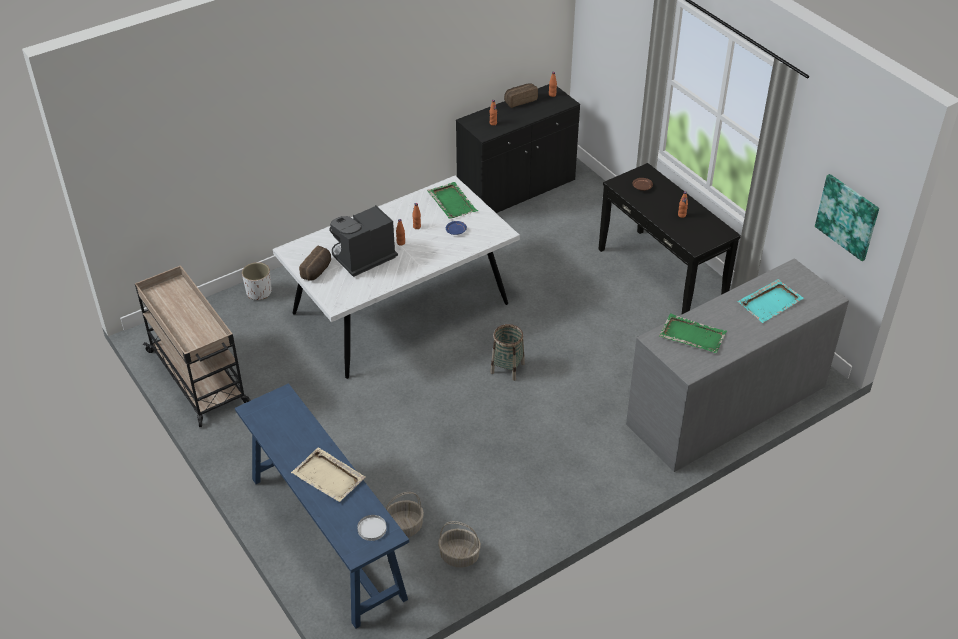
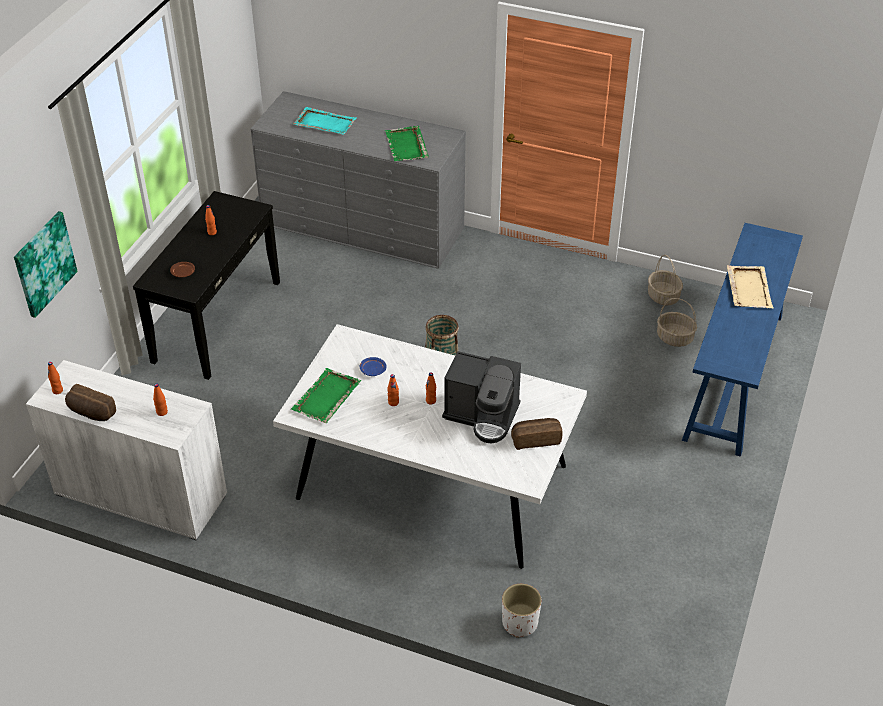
camera: 125 degrees left, 0 degrees up
(199, 378) = (684, 582): beige cart -> none
(372, 529) = (760, 242): white plate -> none
(516, 189) = (141, 494): black cabinet -> white cabinet
(847, 216) = (233, 55): picture -> picture (44, 263)

